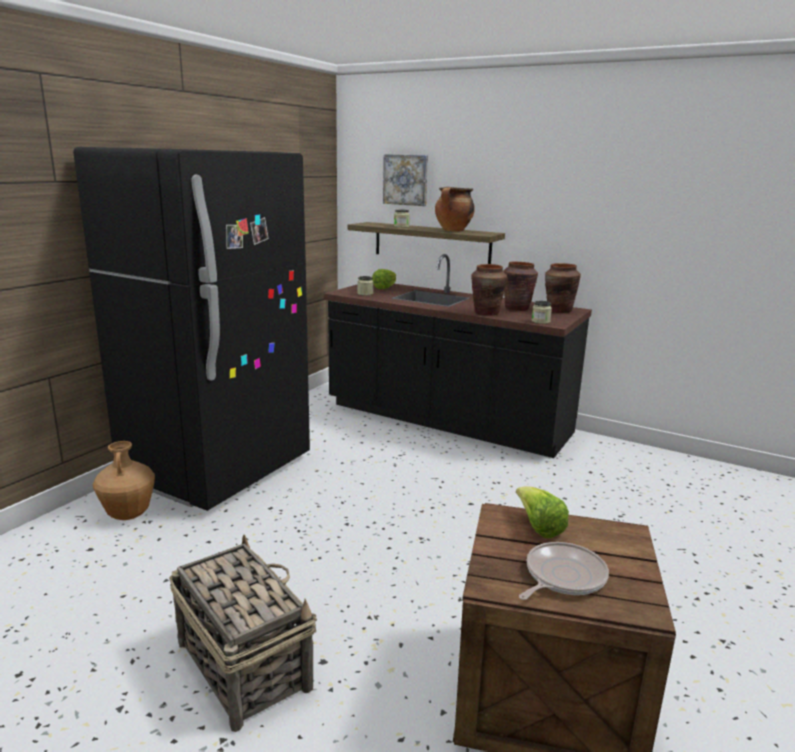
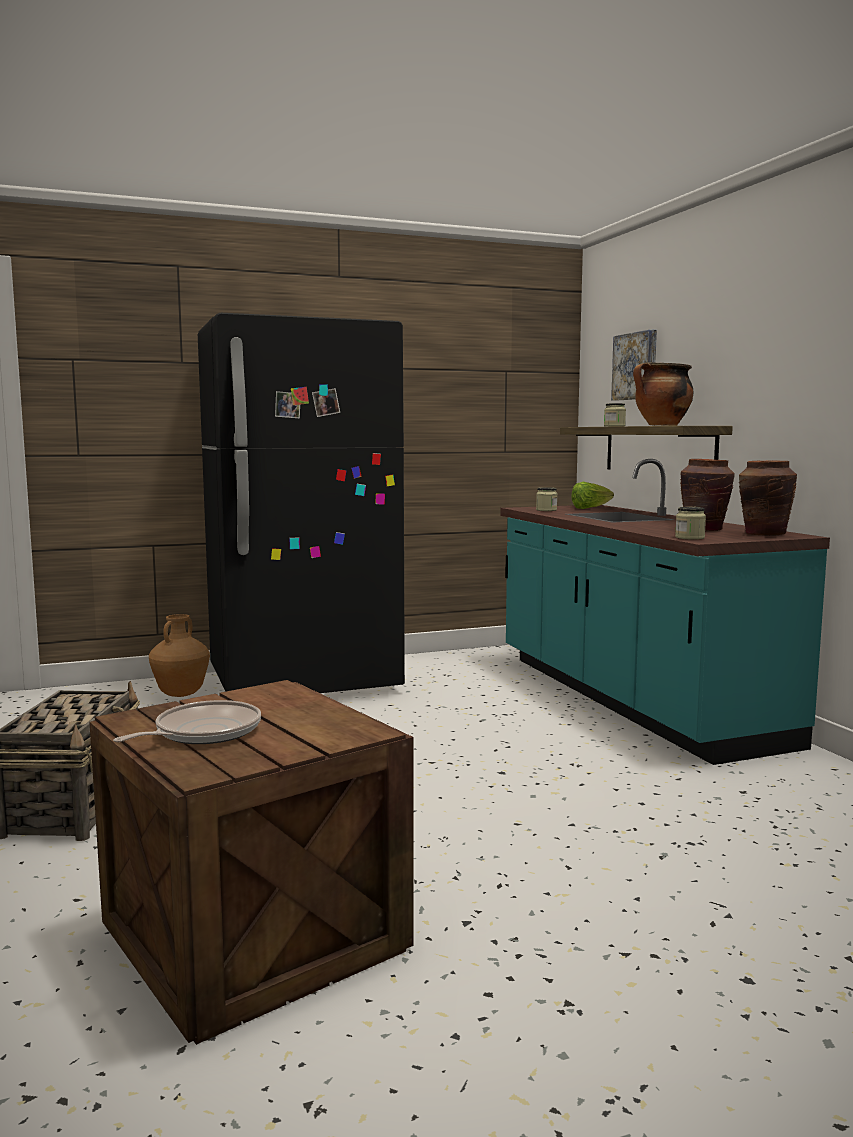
camera: 40 degrees right, 10 degrees down
(447, 420) = (631, 698): black counter -> turquoise counter
(486, 313) = (641, 528): brown vase -> none
(538, 527) = (287, 704): lettuce -> none
(562, 577) = (203, 732): frying pan -> frying pan turned 45 degrees counterclockwise

